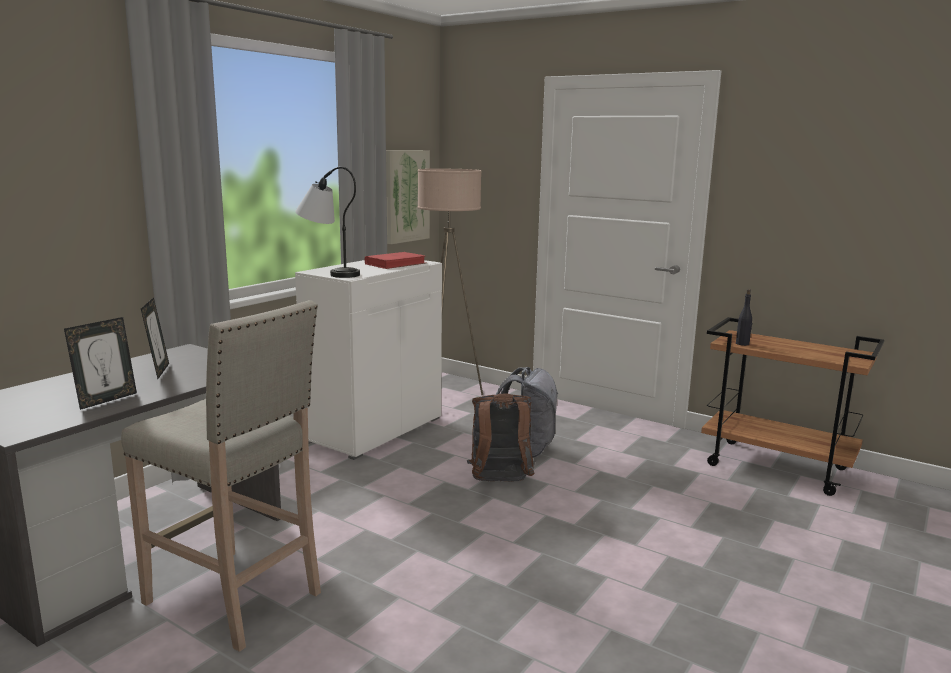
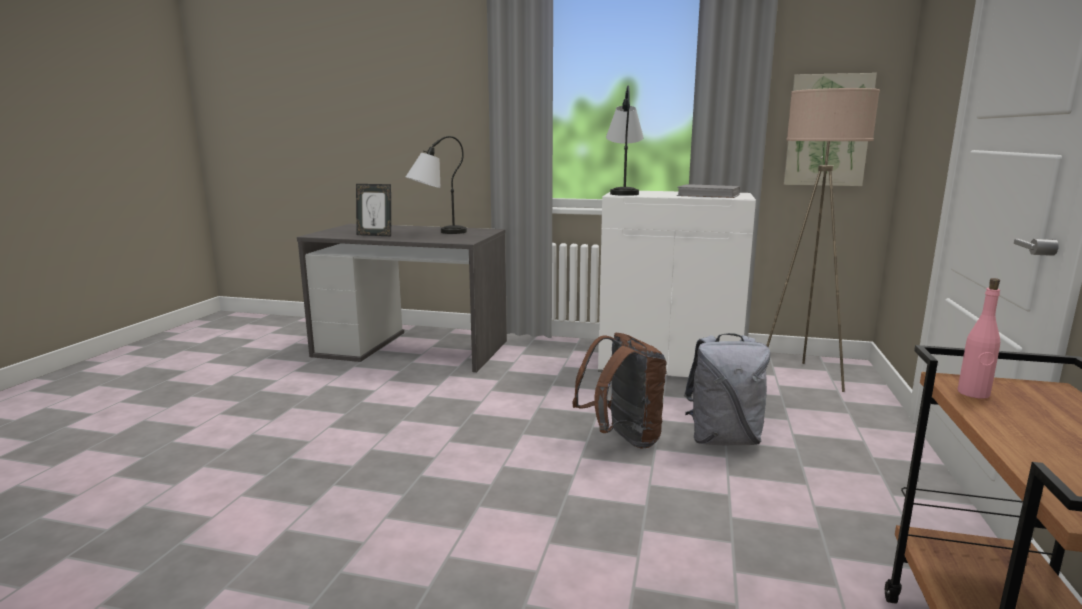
camera: 70 degrees right, 0 degrees up
(159, 371) = (436, 233): picture frame -> table lamp
(235, 599) = (366, 385): beige stool -> none
(395, 264) = (708, 195): red book -> grey book
(742, 344) = (973, 393): black bottle -> pink bottle

